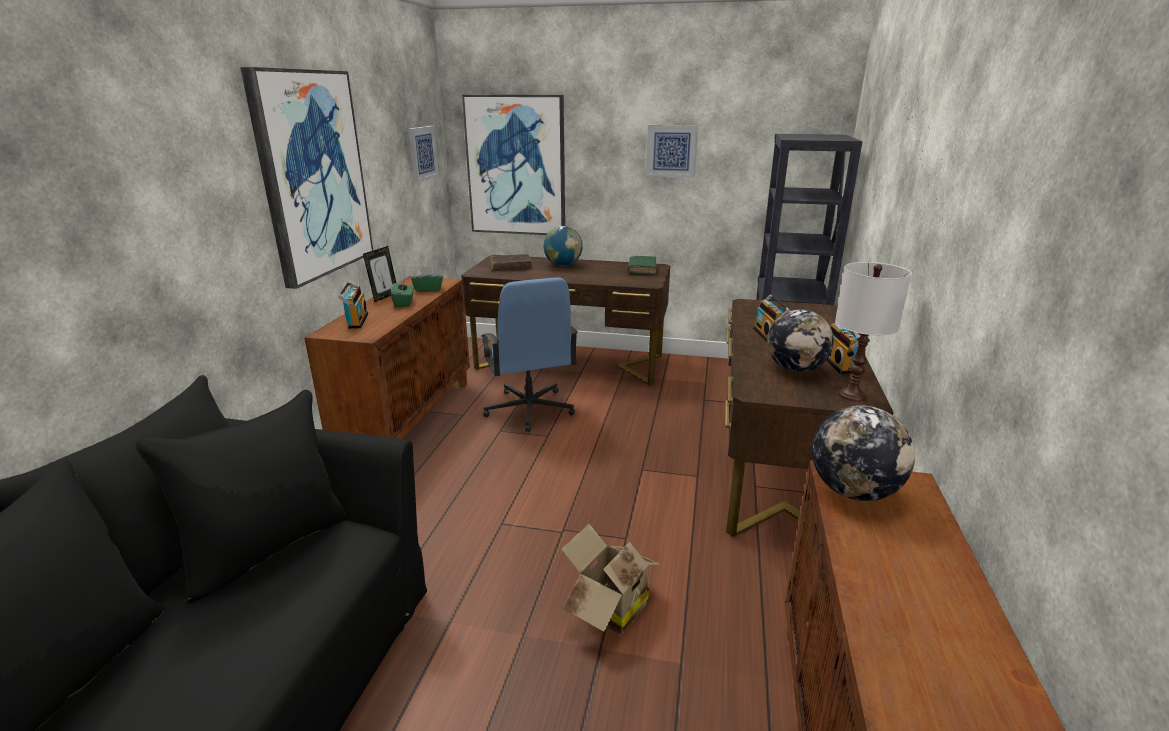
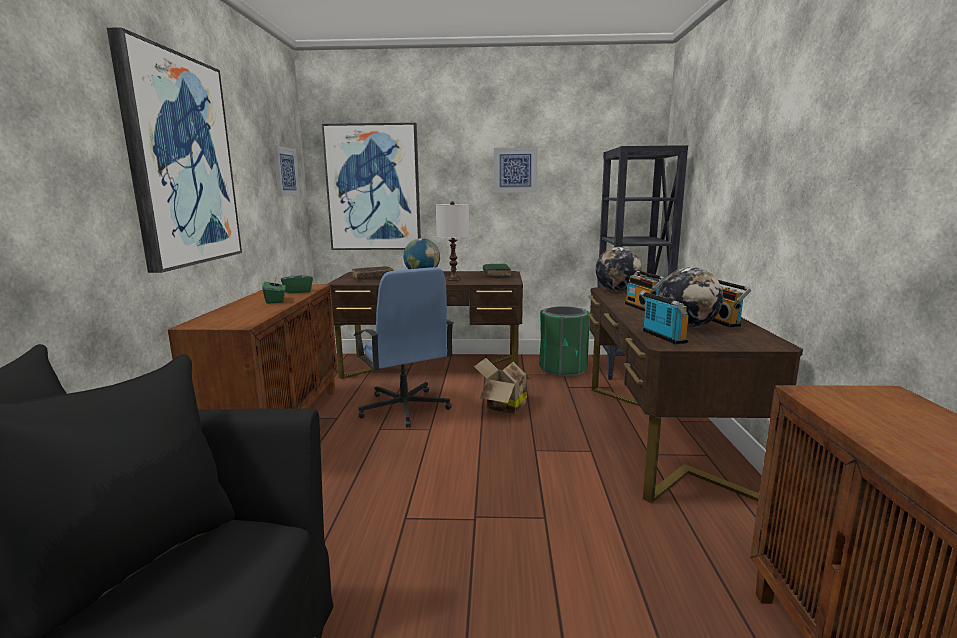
camera: 10 degrees left, 10 degrees down
(356, 321) = (226, 315): radio -> radio (661, 337)
(384, 296) = (252, 298): picture frame -> none
(608, 608) = (554, 596): cardboard box -> cardboard box (502, 407)
(707, 377) = (563, 369): none -> green trash can
(852, 395) = (755, 340): white table lamp -> white table lamp (454, 279)
(853, 491) = (845, 405): globe -> globe (616, 290)

